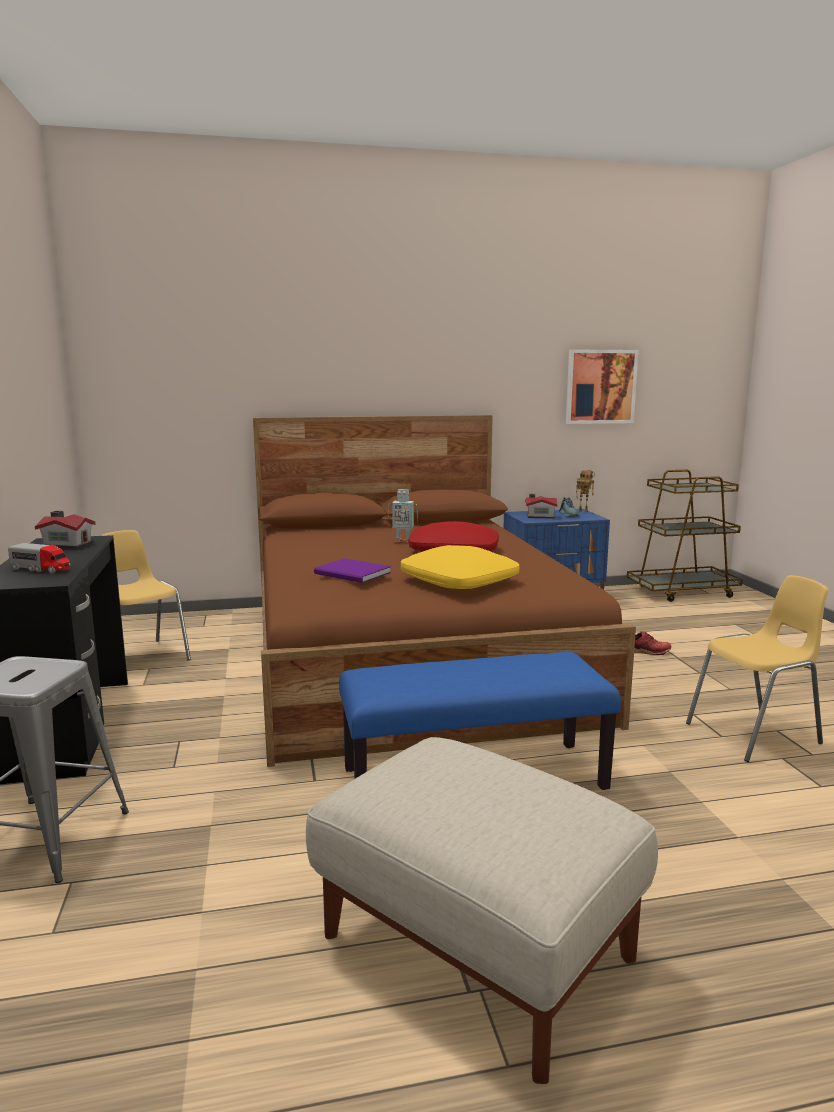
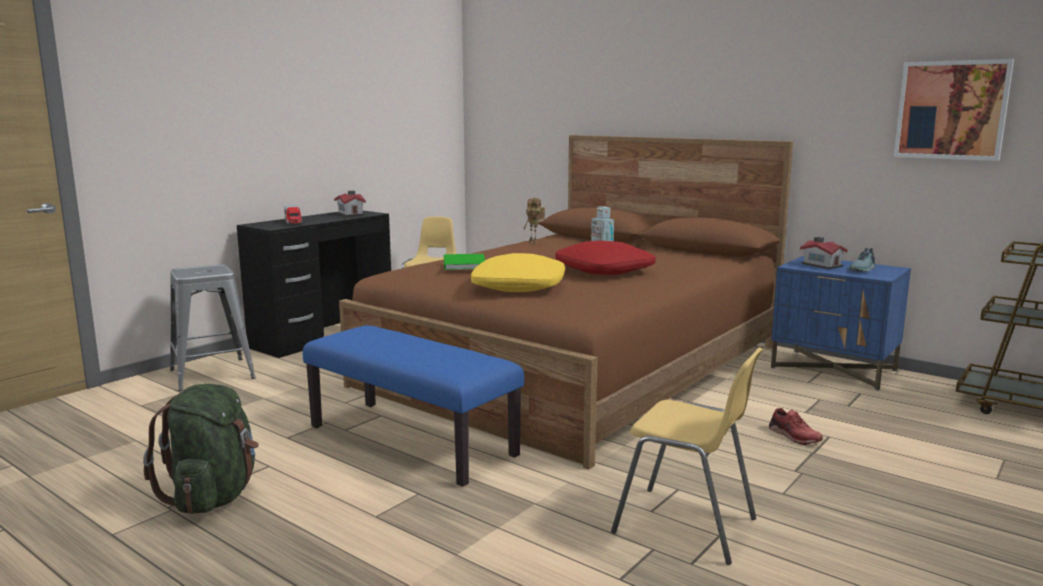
camera: 50 degrees right, 0 degrees up
(353, 573) = (463, 264): purple book -> green book
(475, 944) = (213, 496): beige ottoman -> green backpack
(583, 511) = (896, 270): toy robot -> toy robot (534, 243)

